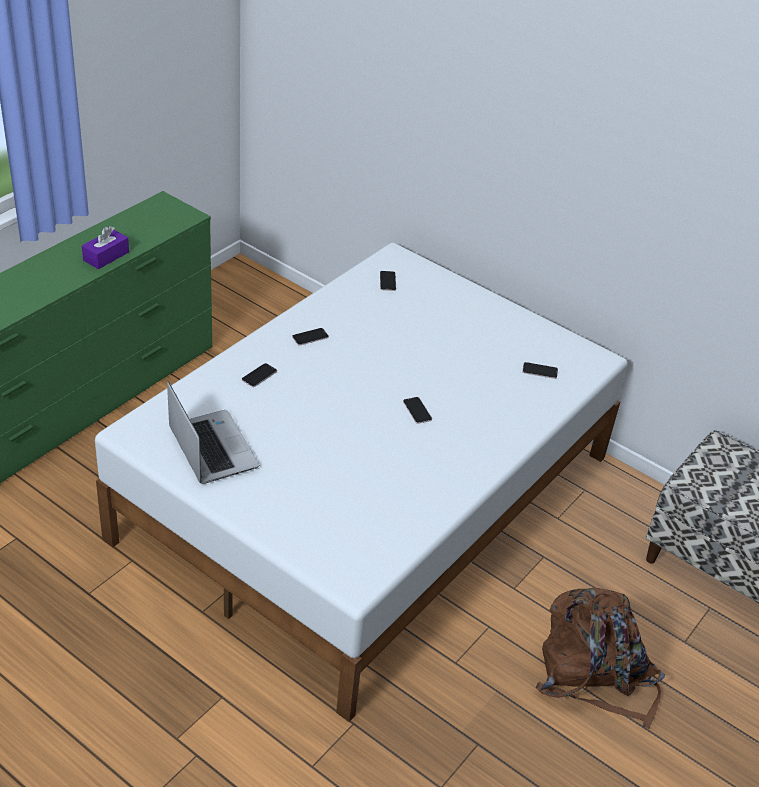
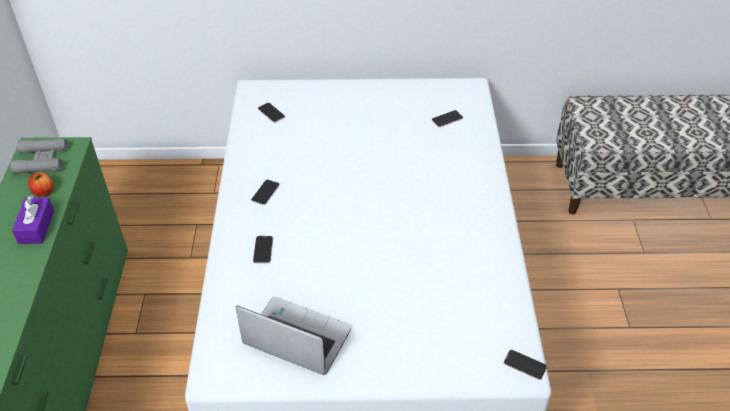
camera: 35 degrees left, 5 degrees up
(136, 236) = (43, 192): none -> apple
(158, 214) = (41, 160): none -> grey binoculars
(417, 410) = (405, 201): phone -> phone (525, 365)
(594, 675) = (624, 313): brown backpack -> none

